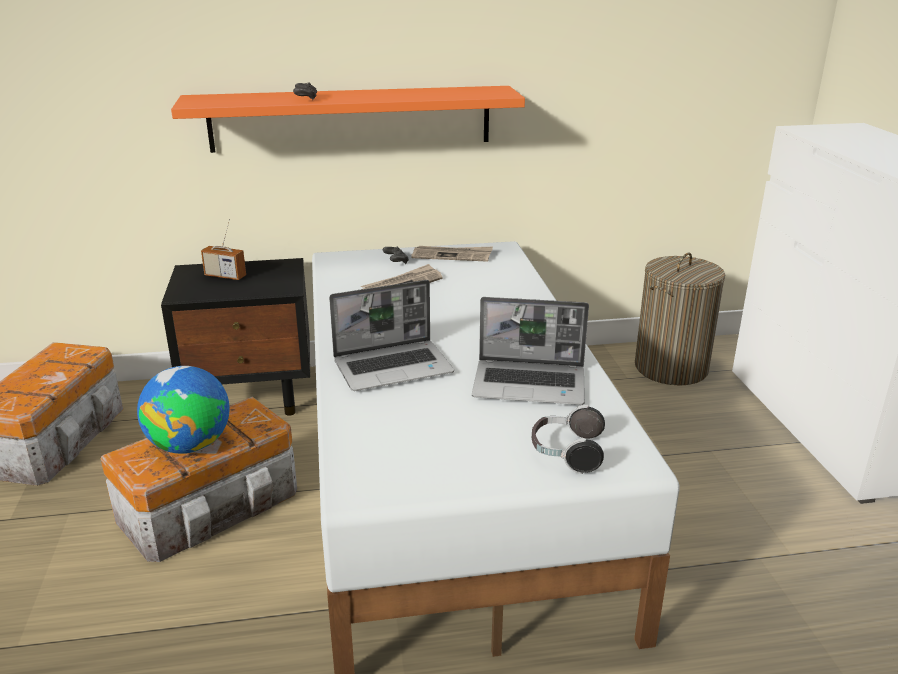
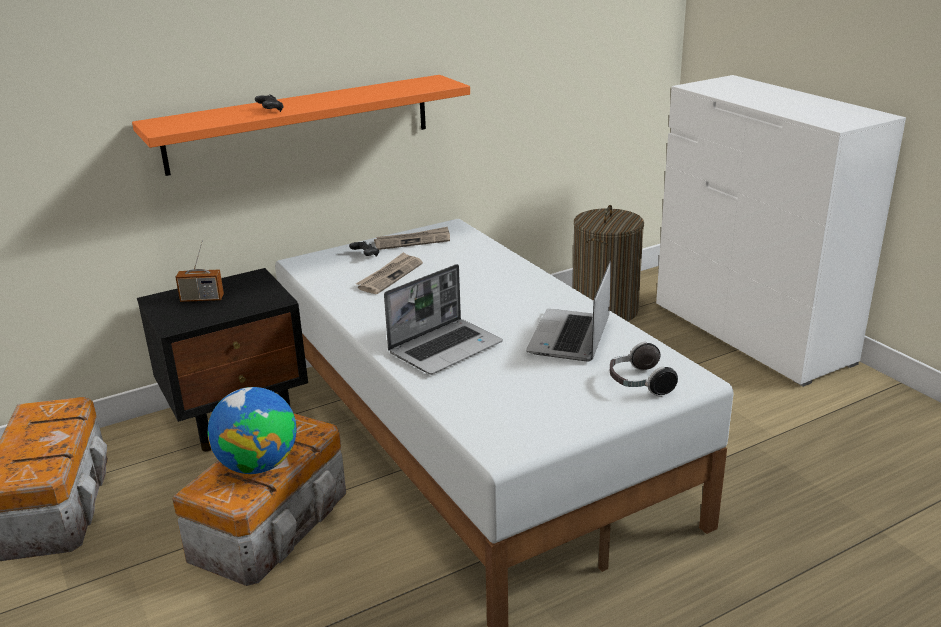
camera: 20 degrees left, 0 degrees up
(530, 384) = (570, 338): laptop -> laptop turned 120 degrees clockwise

